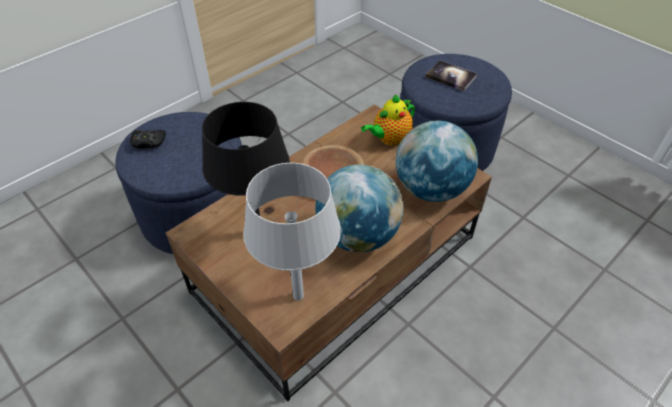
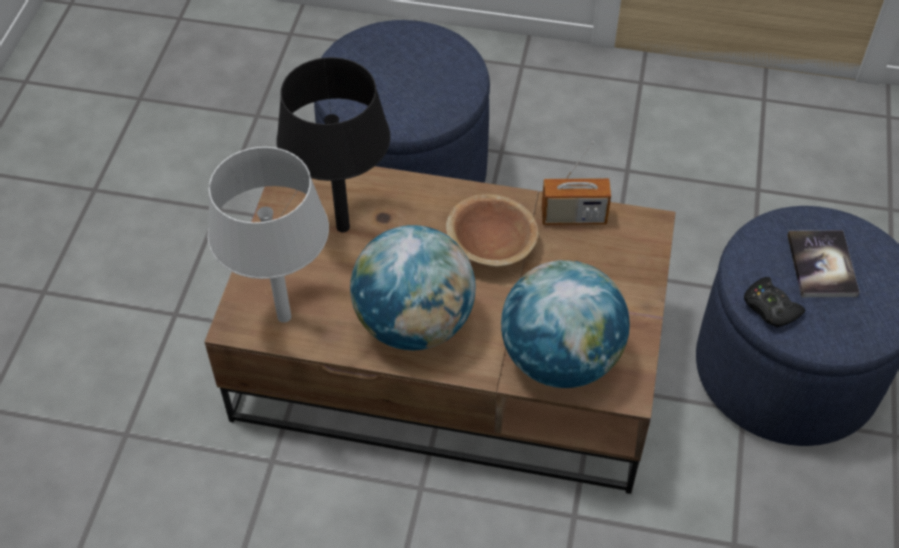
camera: 55 degrees right, 5 degrees up
(148, 142) = (383, 45): black game controller -> black game controller (770, 307)
(344, 137) = (573, 217): none -> radio
(389, 139) = (617, 265): teapot -> none

